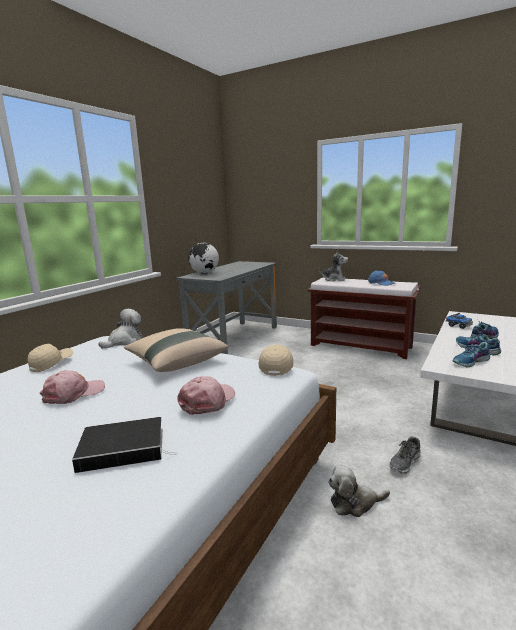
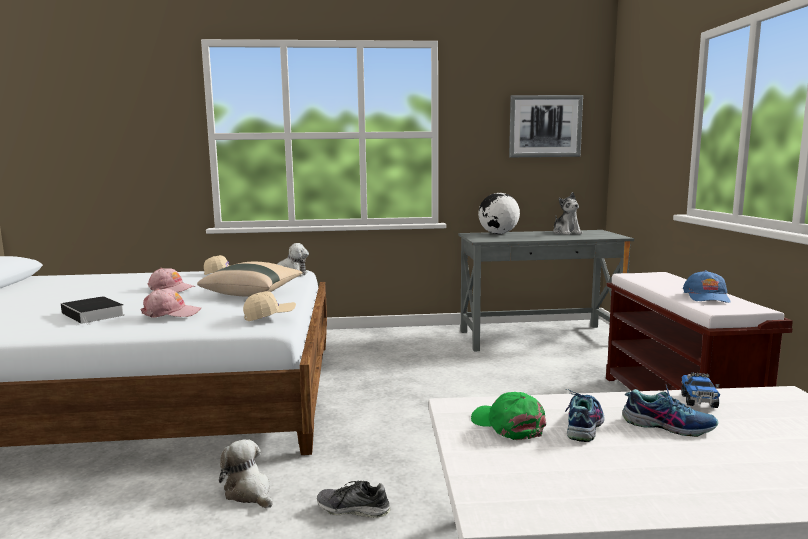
camera: 55 degrees right, 5 degrees down
(200, 192) = (545, 126): none -> picture
(334, 279) = (663, 277): plush toy -> plush toy (566, 233)
(471, 362) = (508, 425): shoe -> green cap

